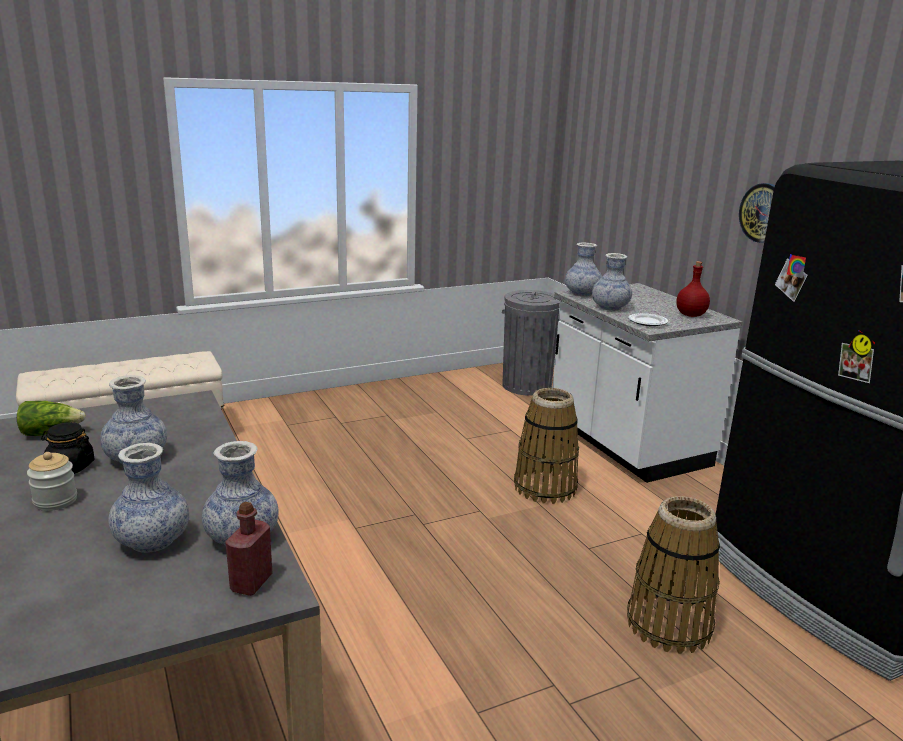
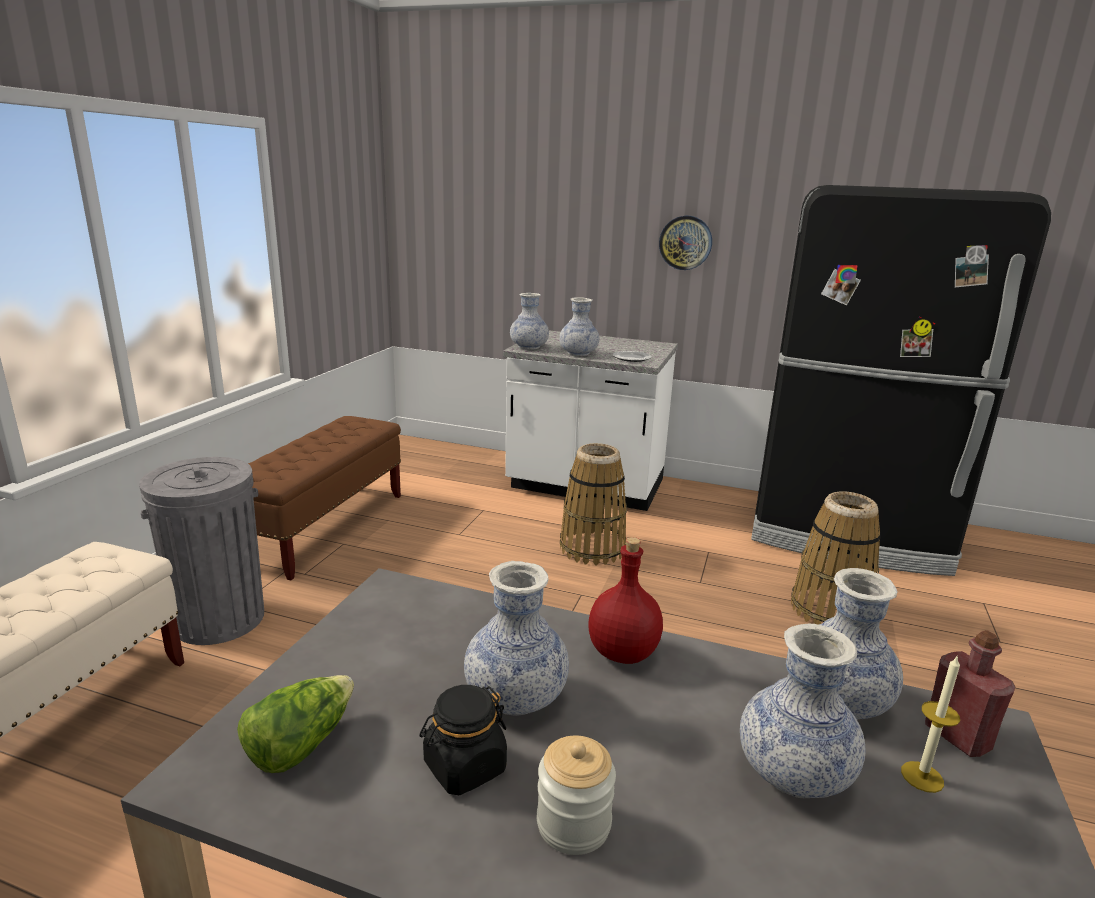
camera: 45 degrees left, 0 degrees up
(192, 578) = (922, 776): none -> candle
(391, 401) = (323, 528): none -> brown bench
(526, 386) = (429, 465): grey trash can -> grey trash can (219, 619)
(691, 315) = (641, 346): red bottle -> red bottle (624, 653)

